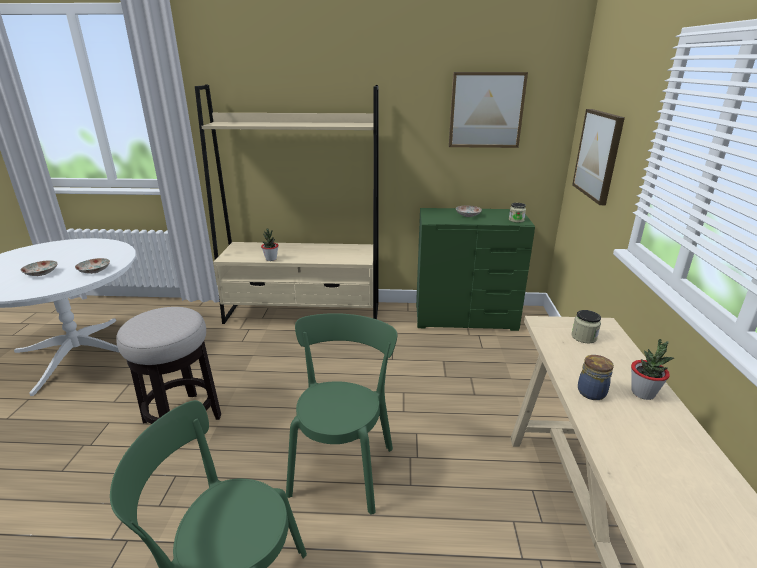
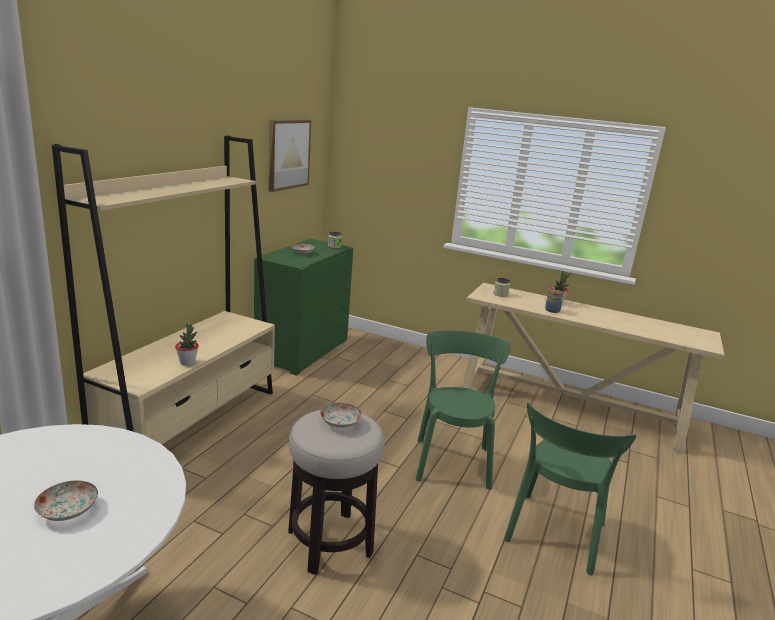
camera: 70 degrees left, 5 degrees down
(94, 271) = (129, 459): plate -> plate (341, 422)
(343, 466) = (452, 460): green chair -> green chair turned 60 degrees clockwise
(598, 155) = (384, 183): picture -> none

